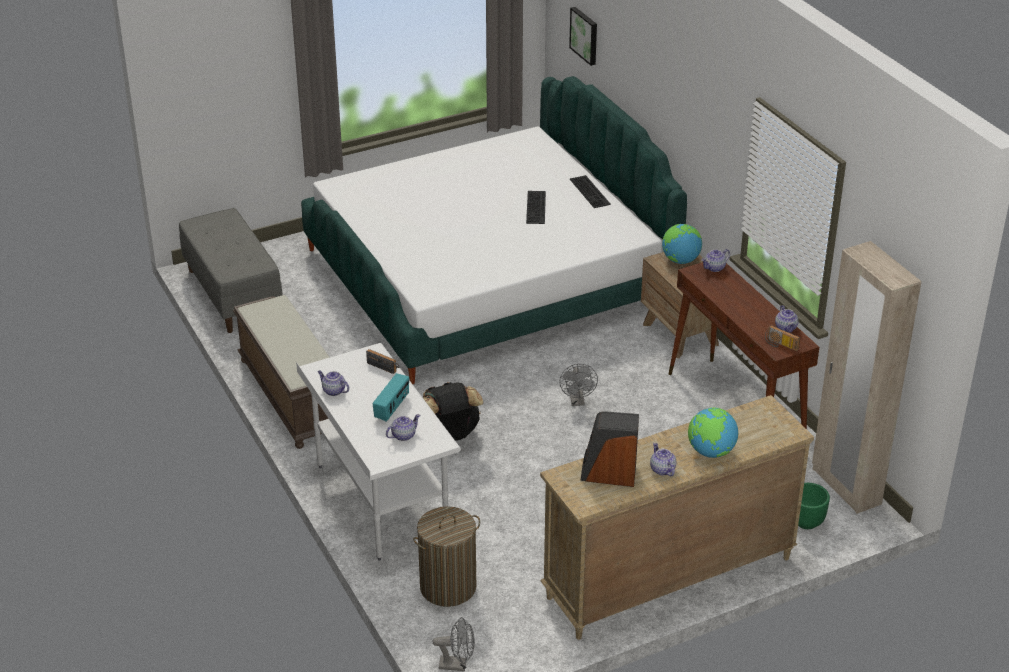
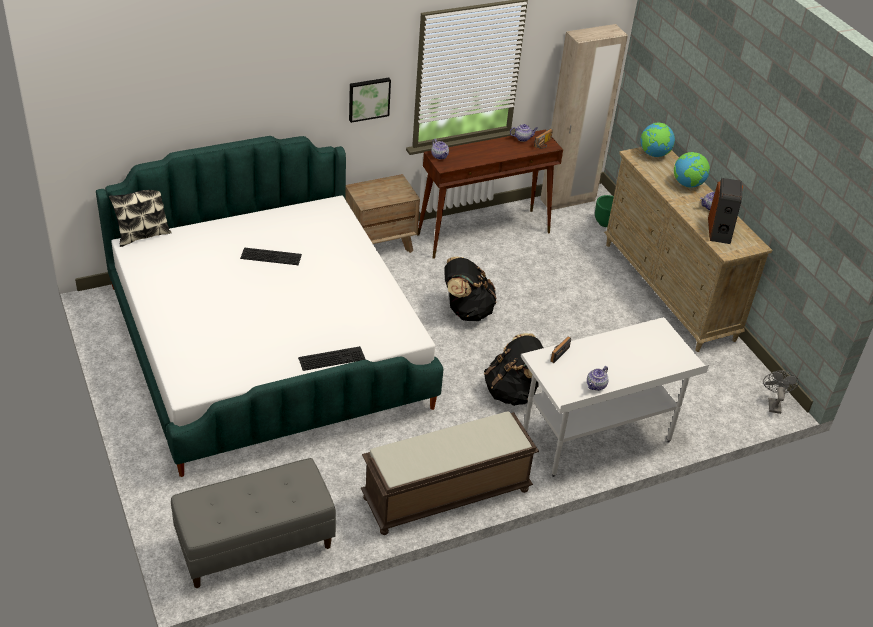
camera: 90 degrees left, 5 degrees up
(392, 408) = (617, 351): radio -> none
(403, 435) = (653, 346): teapot -> none
(448, 587) = (694, 403): laundry basket -> none
(549, 139) = (143, 235): none -> pillow
(577, 401) = (466, 310): grey fan -> black backpack
(585, 35) = (141, 118): picture -> picture (368, 98)
(591, 192) = (252, 221): keyboard -> keyboard (332, 357)
(680, 260) = (369, 192): globe -> globe (654, 154)

